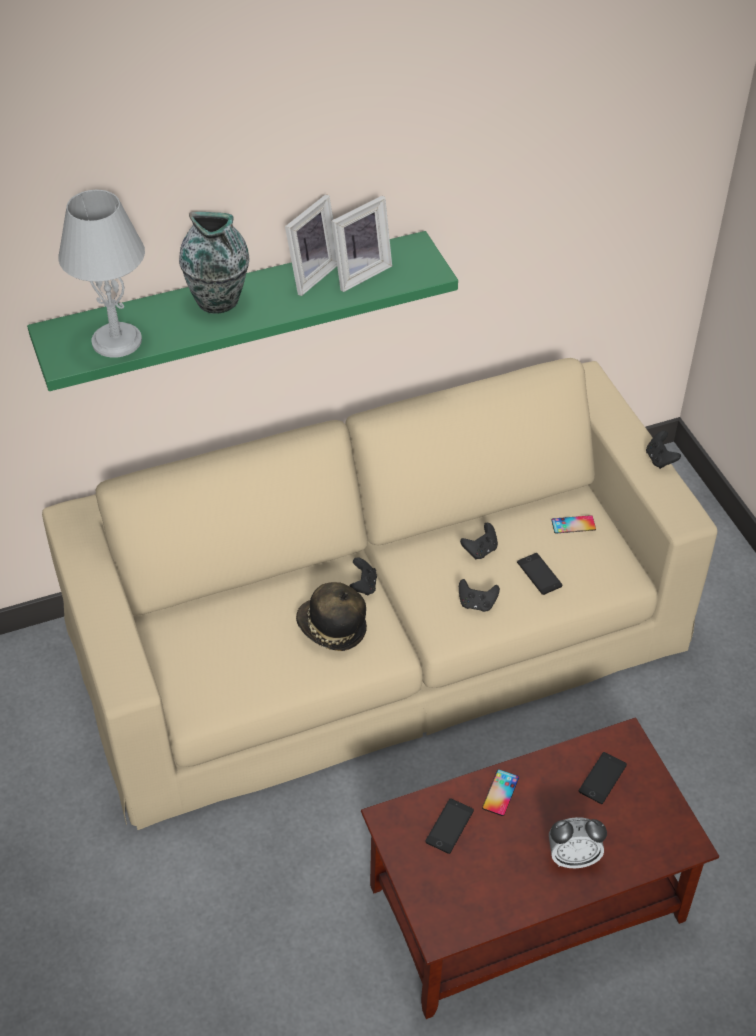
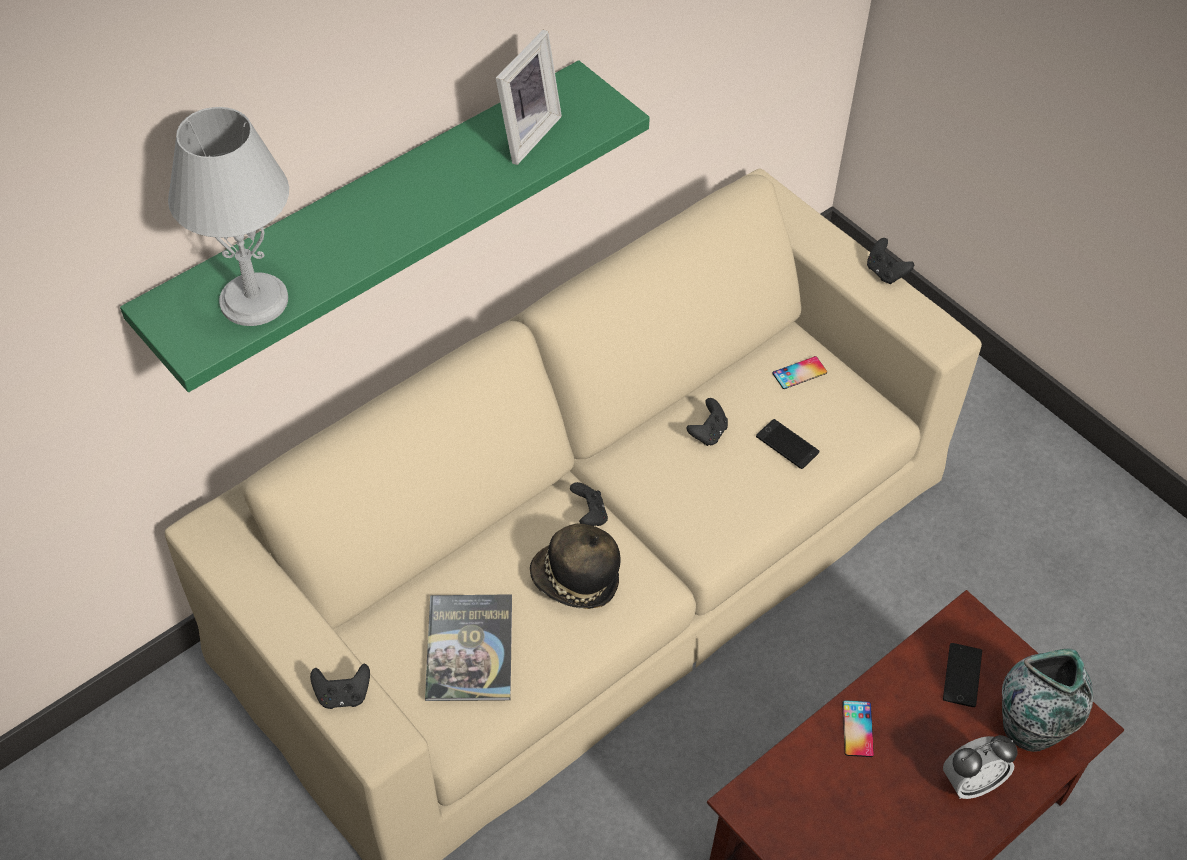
camera: 20 degrees left, 5 degrees up
(219, 301) = (363, 213): vase -> vase (1031, 728)
(232, 654) = (469, 648): none -> book
(309, 274) = (463, 151): picture frame -> none
(449, 826) = (818, 789): phone -> none
(477, 604) = (731, 501): black game controller -> black game controller (343, 695)

